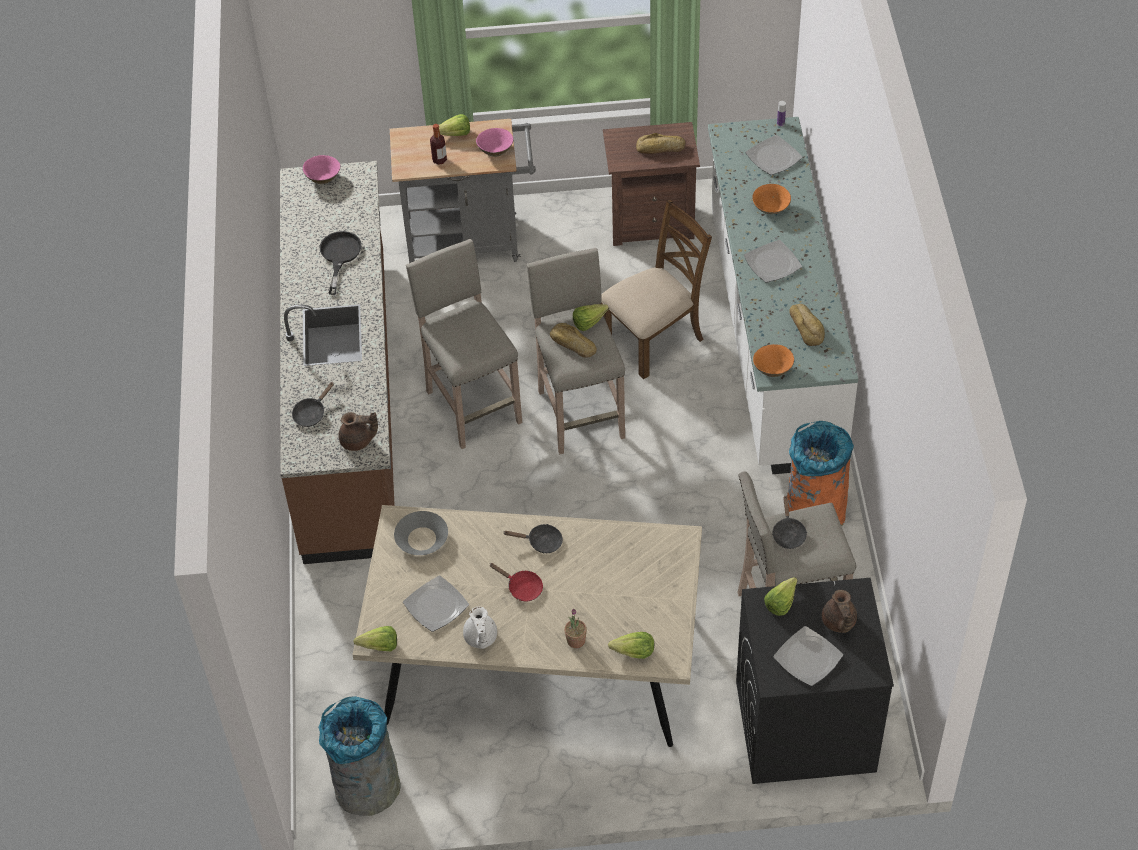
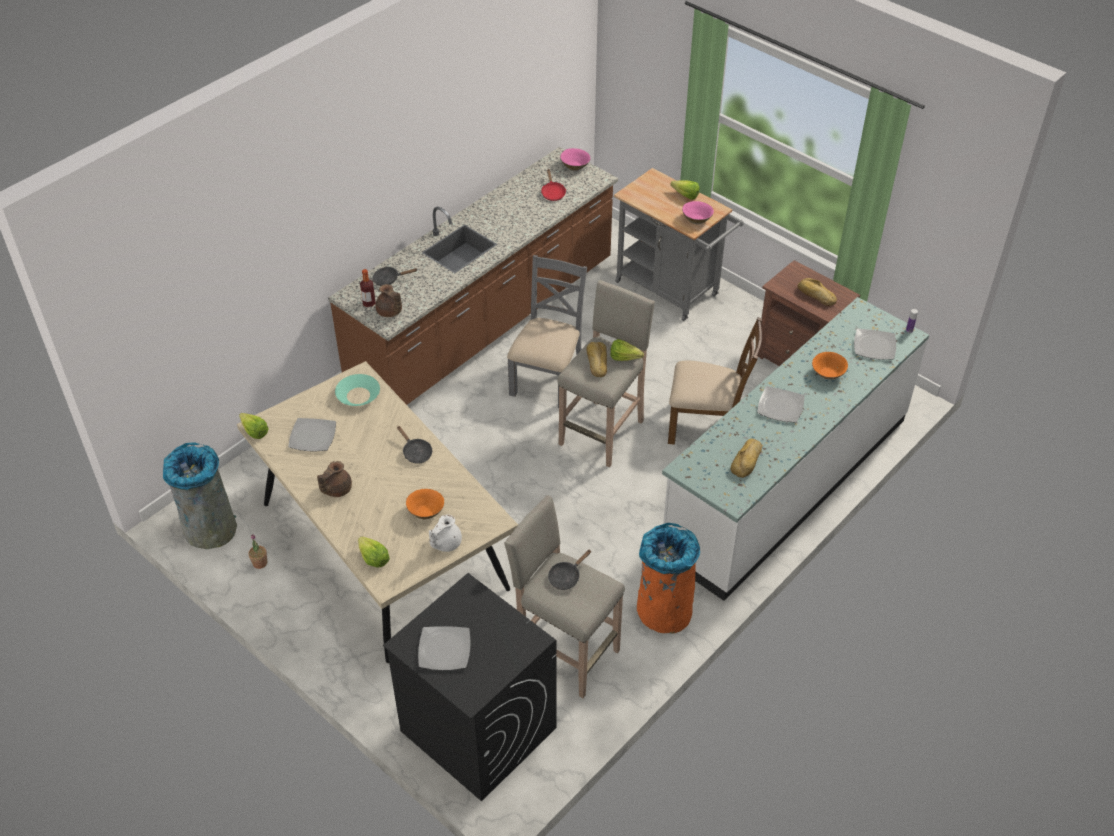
camera: 45 degrees right, 5 degrees down
(339, 256) = (523, 212): black frying pan -> none
(421, 538) = (358, 395): grey bowl -> turquoise bowl
(439, 160) = (656, 202): bottle -> bottle (369, 303)
(472, 405) = (548, 378): beige stool -> grey chair
(480, 638) = (308, 474): white teapot -> white teapot (445, 543)
(522, 587) = (369, 467): red frying pan -> red frying pan (552, 193)
(576, 640) = (353, 522): potted plant -> potted plant (260, 563)
(772, 369) = (687, 467): orange bowl -> orange bowl (426, 512)
(783, 601) = (481, 602): lettuce -> none
(838, 622) = (495, 647): brown teapot -> brown teapot (336, 489)

